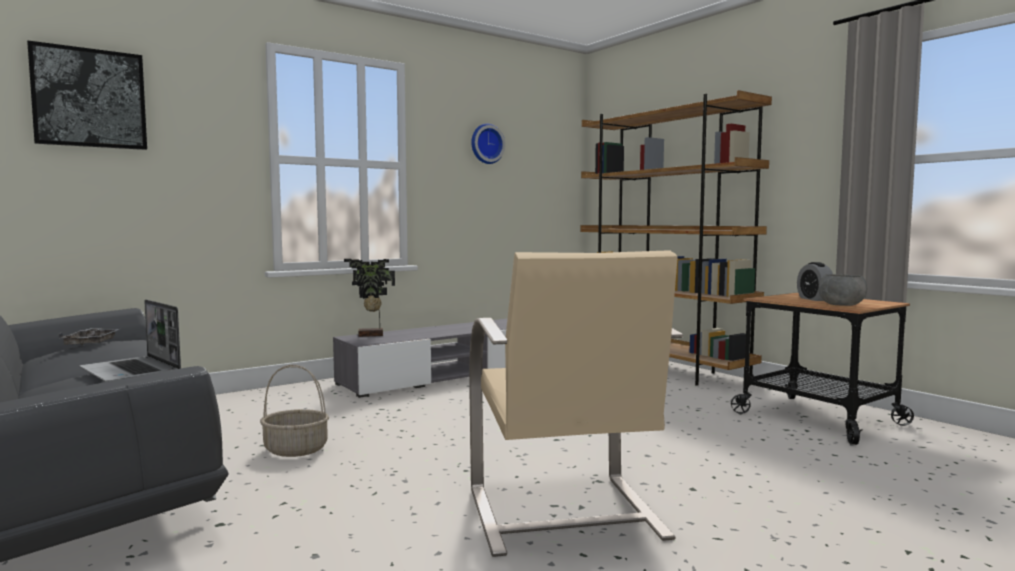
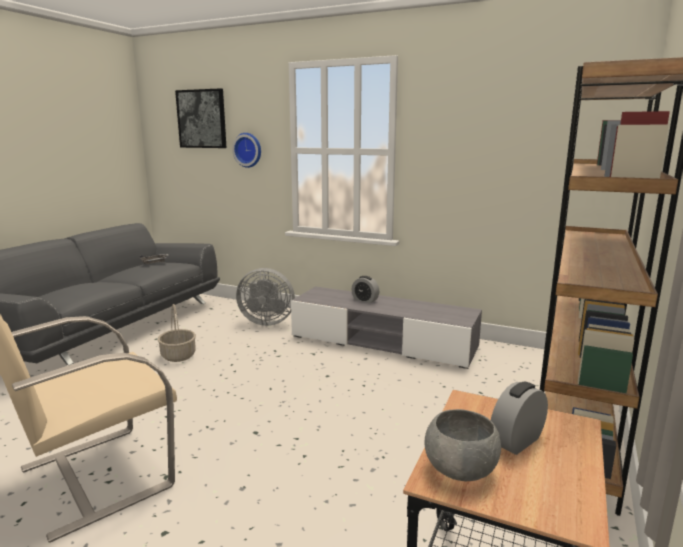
camera: 60 degrees right, 10 degrees up
(132, 372) = (84, 288): laptop -> none
(286, 400) = (266, 321): none -> grey fan
(371, 335) = (332, 293): potted plant -> none
(419, 332) = (365, 300): none -> alarm clock
(486, 144) = (485, 125): wall clock -> wall clock (248, 150)

